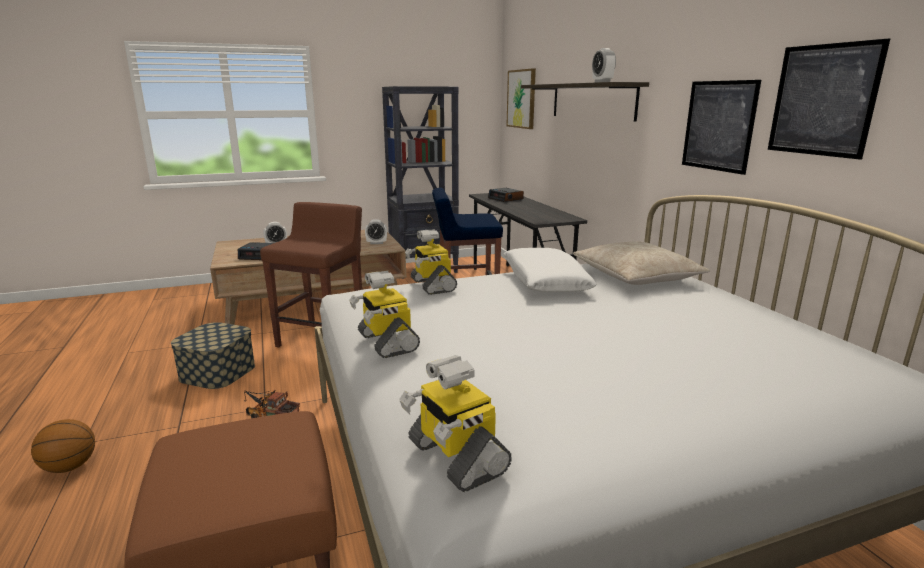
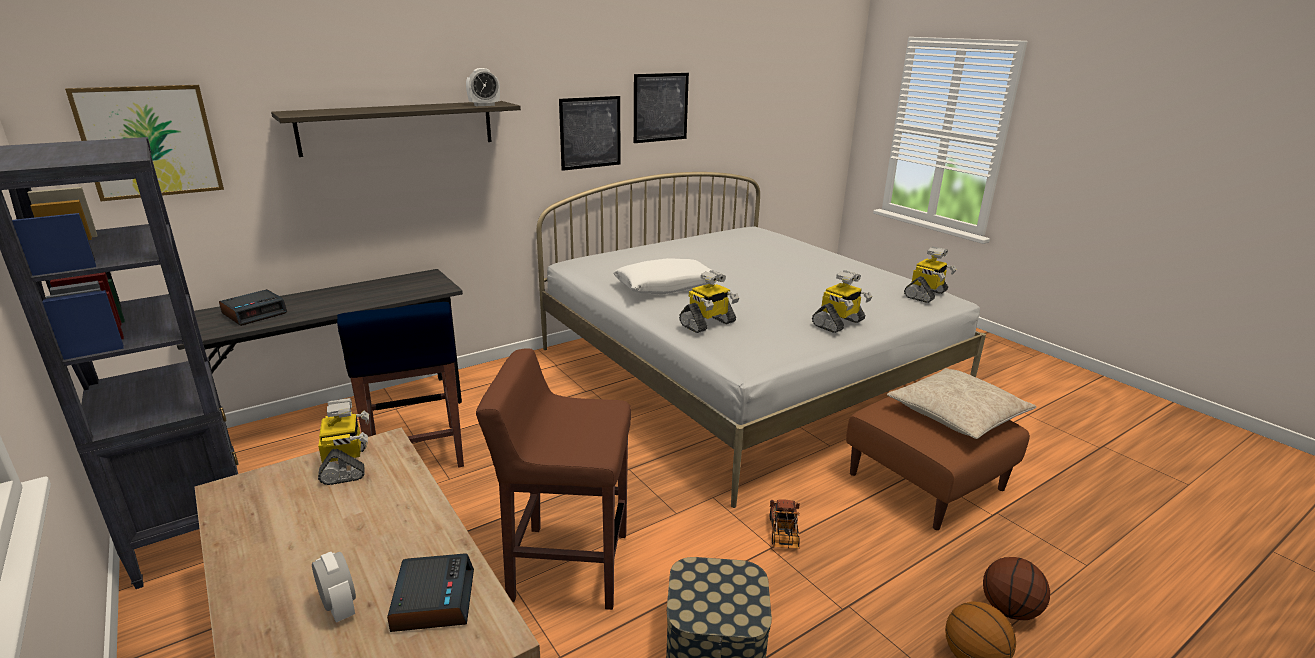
camera: 105 degrees left, 5 degrees up
(61, 513) = (1009, 610): none -> basketball
(376, 243) = (346, 465): alarm clock -> toy robot
(636, 276) = (632, 261): beige pillow -> beige pillow (956, 414)

